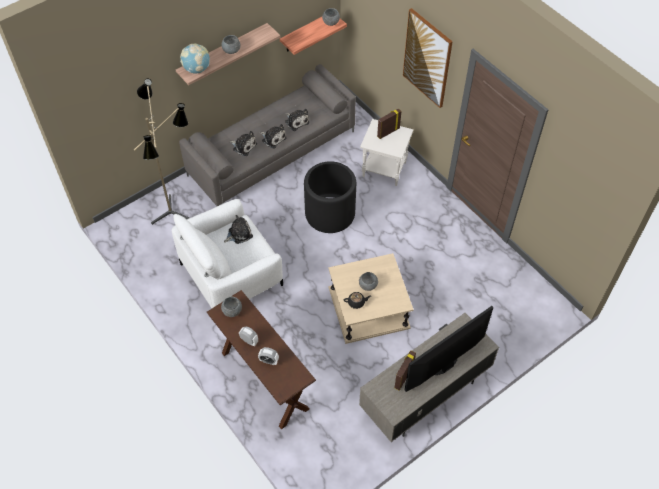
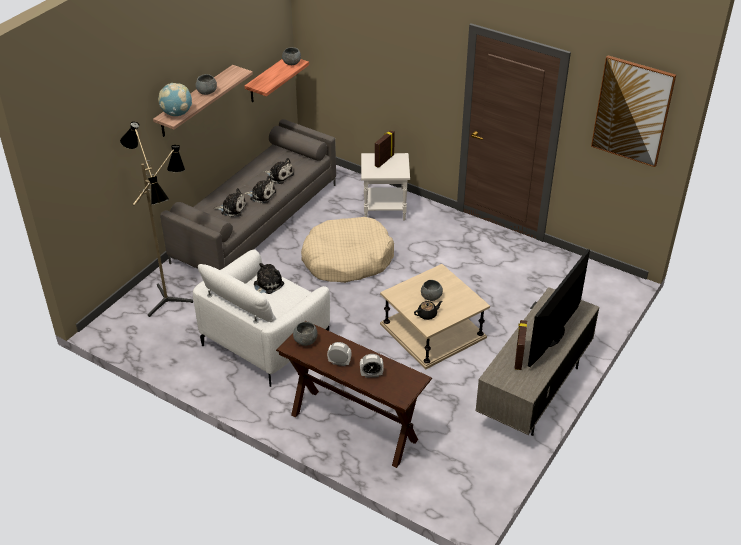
camera: 20 degrees left, 15 degrees down
(330, 213) = (347, 259): black planter -> beige dog bed
(427, 58) = (415, 60): picture -> picture (632, 111)

